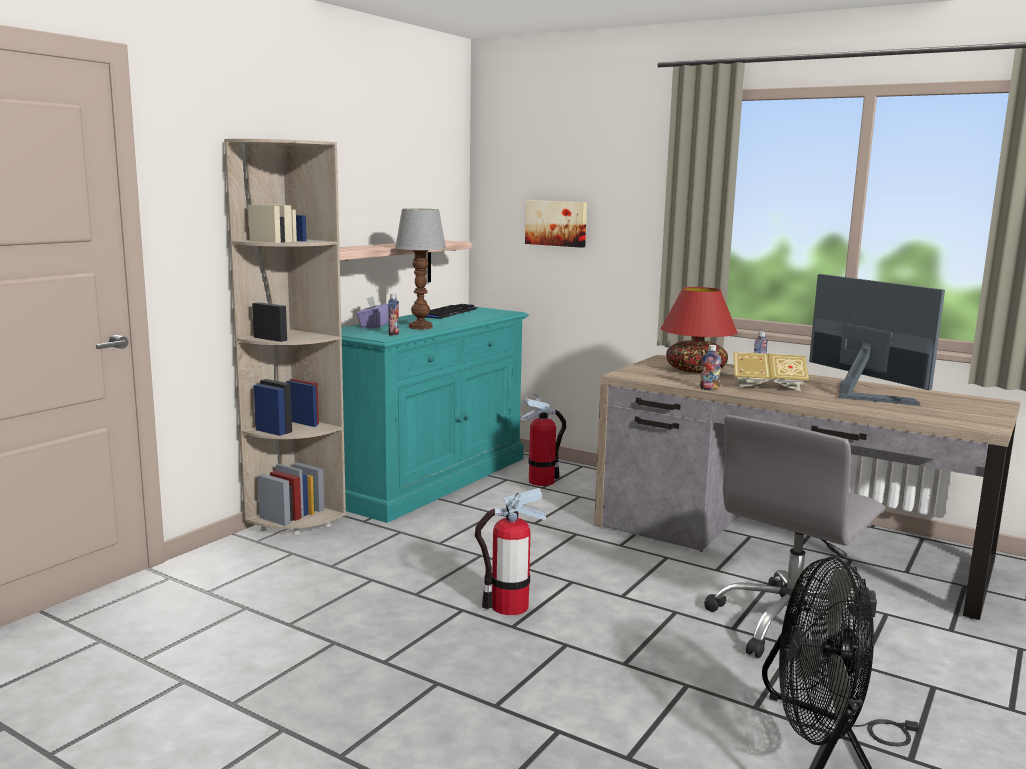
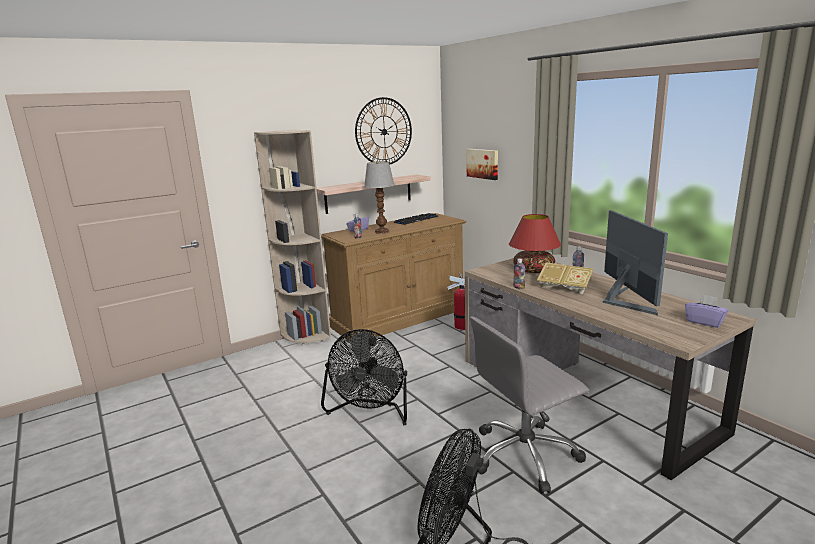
camera: 25 degrees right, 5 degrees up
(401, 164) = (384, 131): none -> wall clock
(431, 479) = (401, 317): turquoise cabinet -> brown cabinet
(509, 606) = (368, 409): fire extinguisher -> black fan
(977, 408) = (704, 322): none -> purple tissue box

